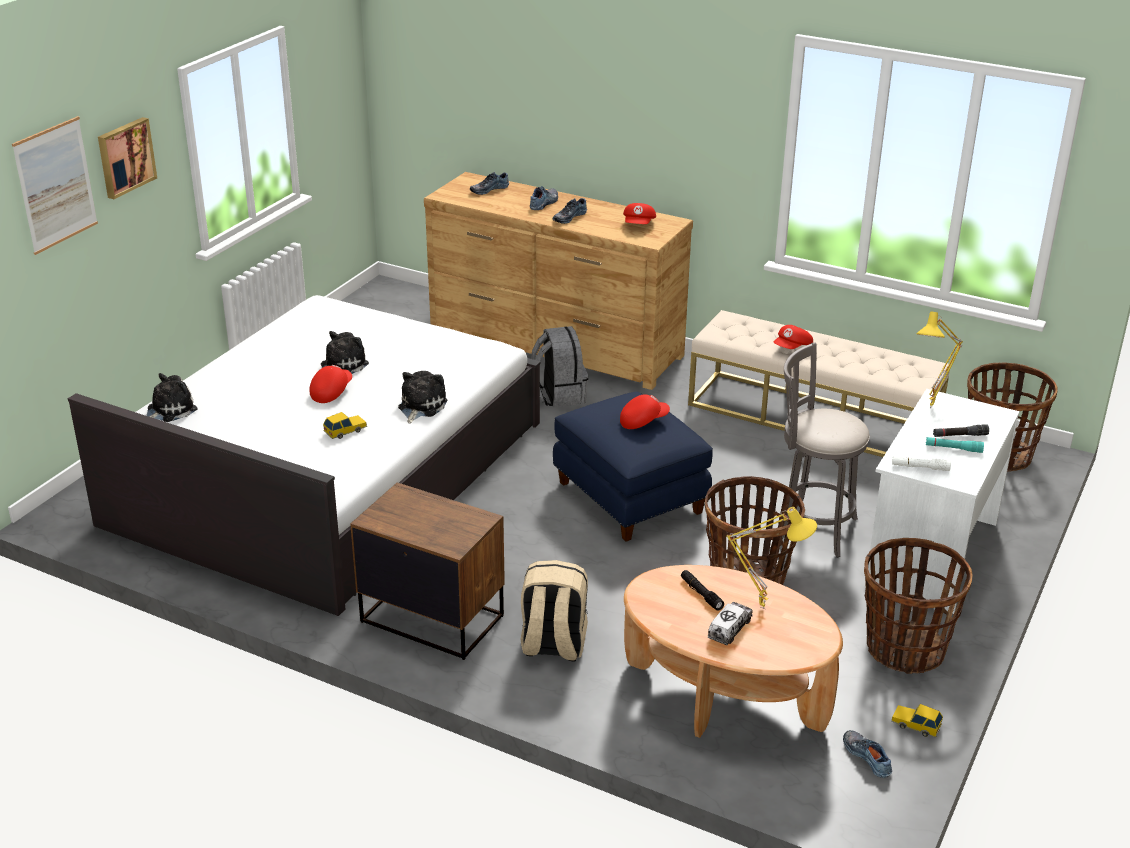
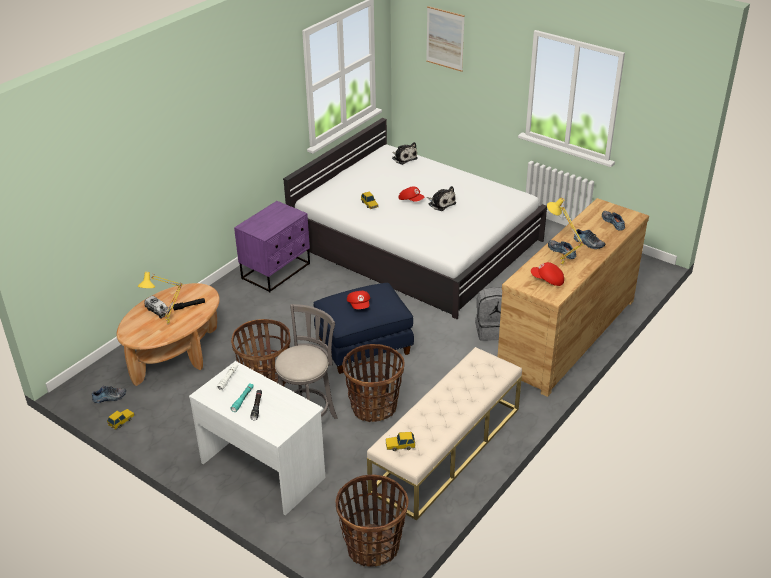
camera: 100 degrees right, 5 degrees up
(125, 157) = (487, 52): picture -> none
(420, 406) = (389, 226): plush toy -> none
(432, 618) = (277, 271): brown nightstand -> purple nightstand
(553, 645) = (240, 306): beige backpack -> none
(792, 348) = (451, 391): red cap -> none
(904, 649) = (180, 432): basket -> basket (374, 407)
(911, 373) = (400, 445): none -> toy car
(933, 408) = (295, 403): yellow table lamp -> yellow table lamp (560, 265)

